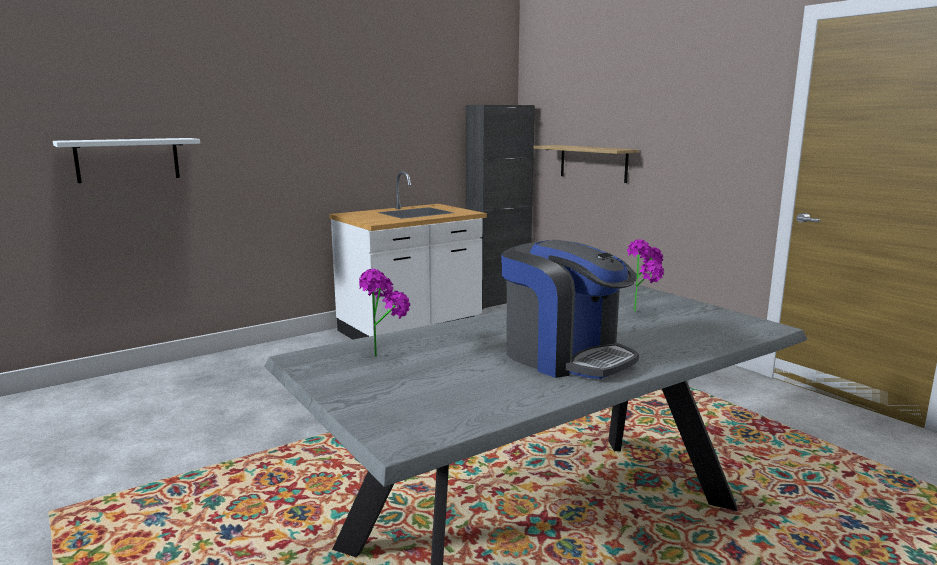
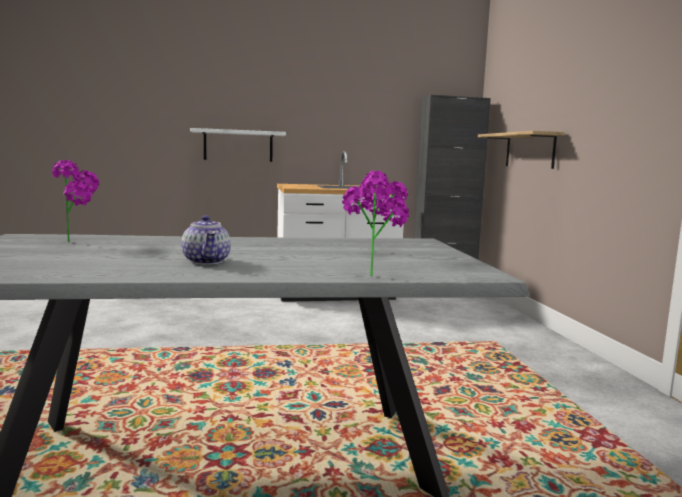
camera: 25 degrees right, 5 degrees down
(128, 159) = (118, 124): white shelf -> white shelf (238, 145)
(565, 356) = (207, 261): coffee machine -> teapot
(702, 342) = (370, 273): none -> potted plant

